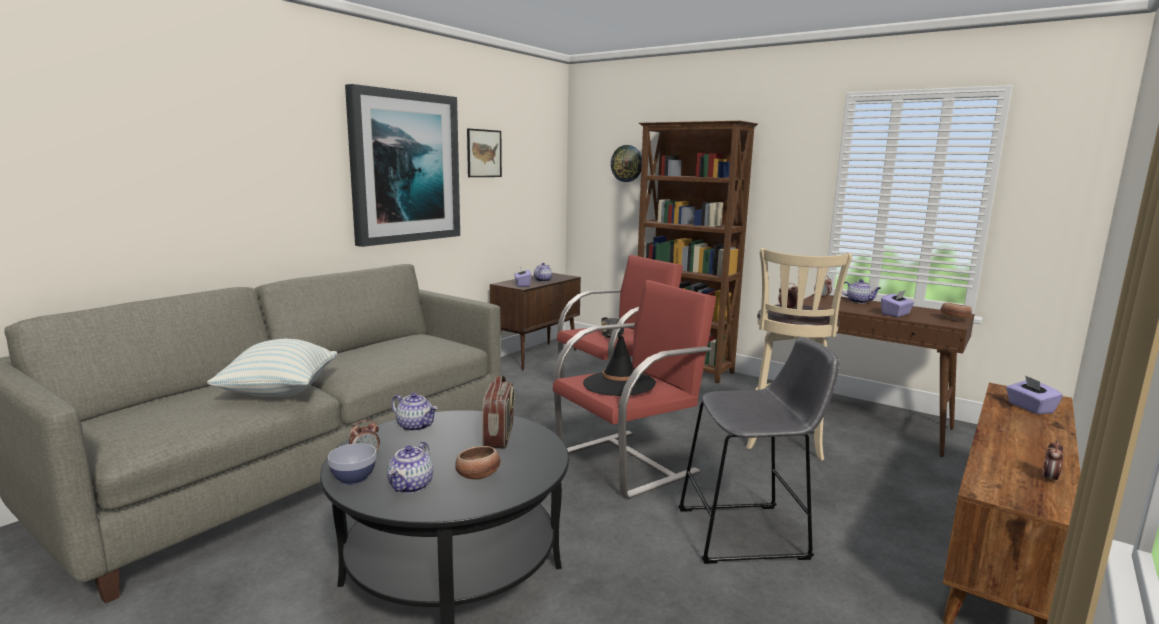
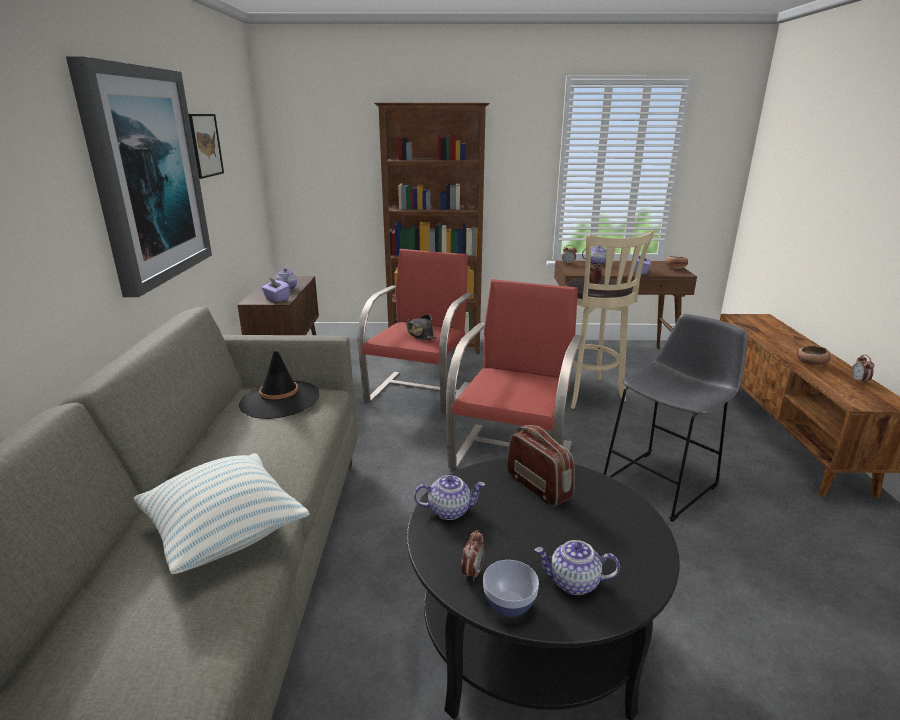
camera: 35 degrees left, 10 degrees up
(411, 486) = (573, 582): teapot -> teapot turned 120 degrees clockwise
(478, 476) = (602, 540): bowl -> bowl (811, 364)
(619, 384) = (517, 389): black hat -> black hat (280, 400)
(627, 163) = (342, 146): wall clock -> none
(1030, 408) = (768, 328): purple tissue box -> none

